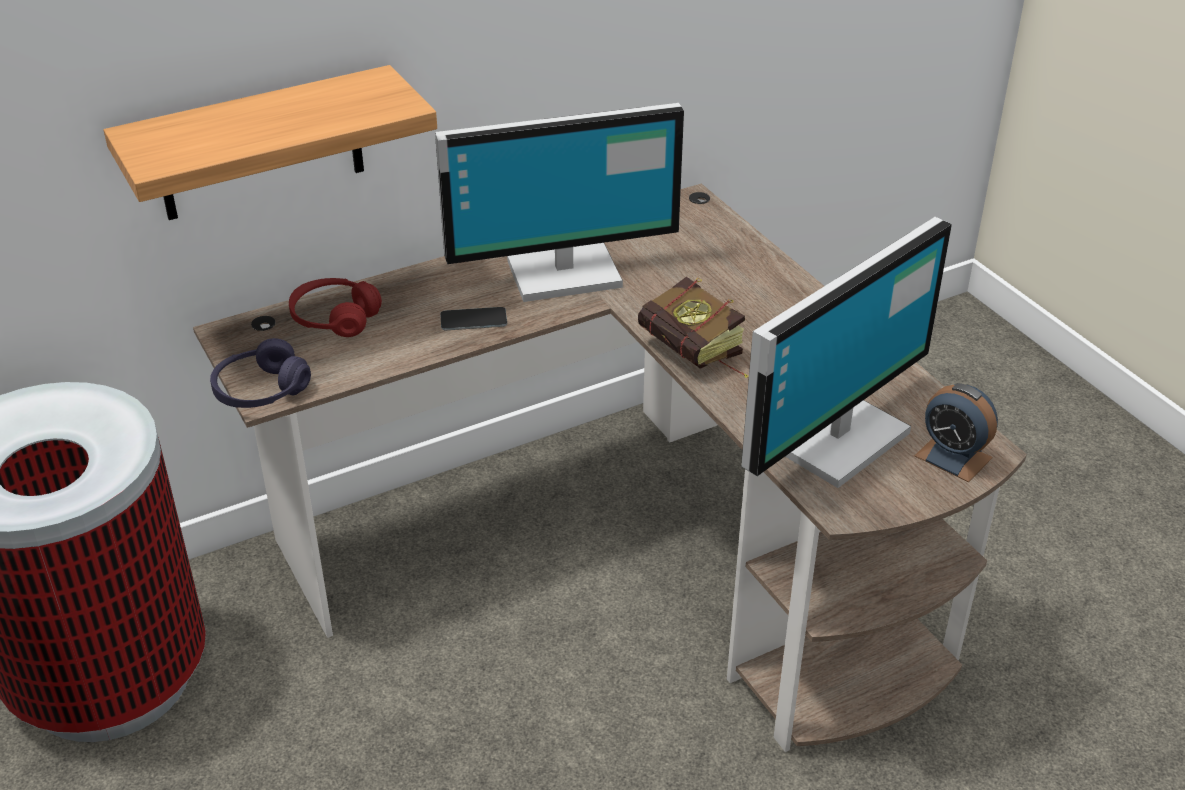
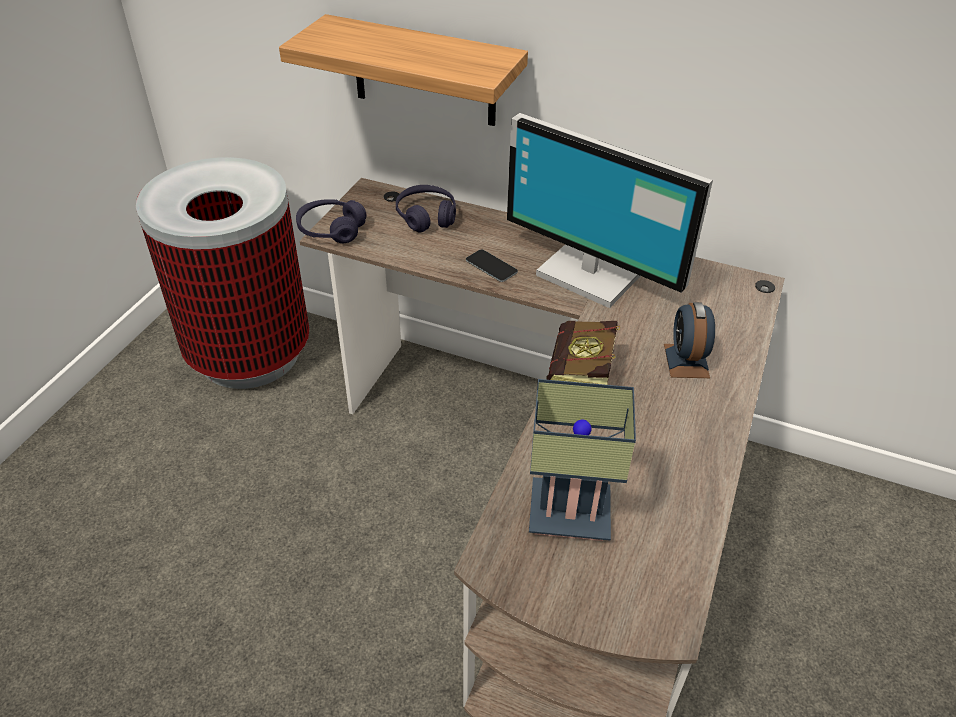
camera: 50 degrees right, 5 degrees up
(335, 318) = (426, 217): red headphones -> purple headphones
(834, 437) = (573, 511): monitor -> table lamp
(953, 457) = (633, 604): alarm clock -> alarm clock (686, 361)

